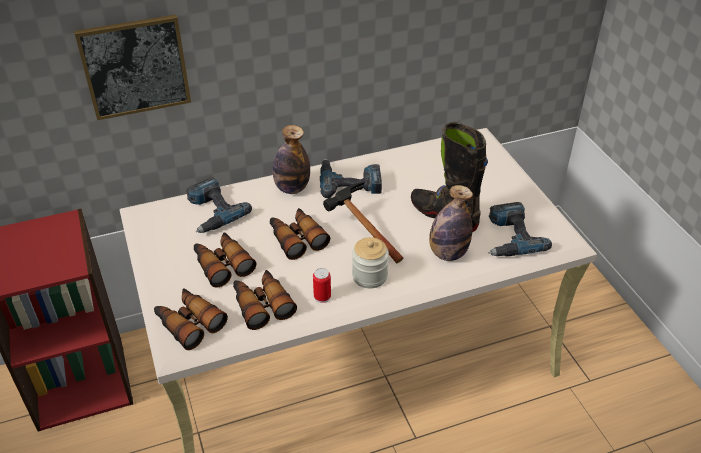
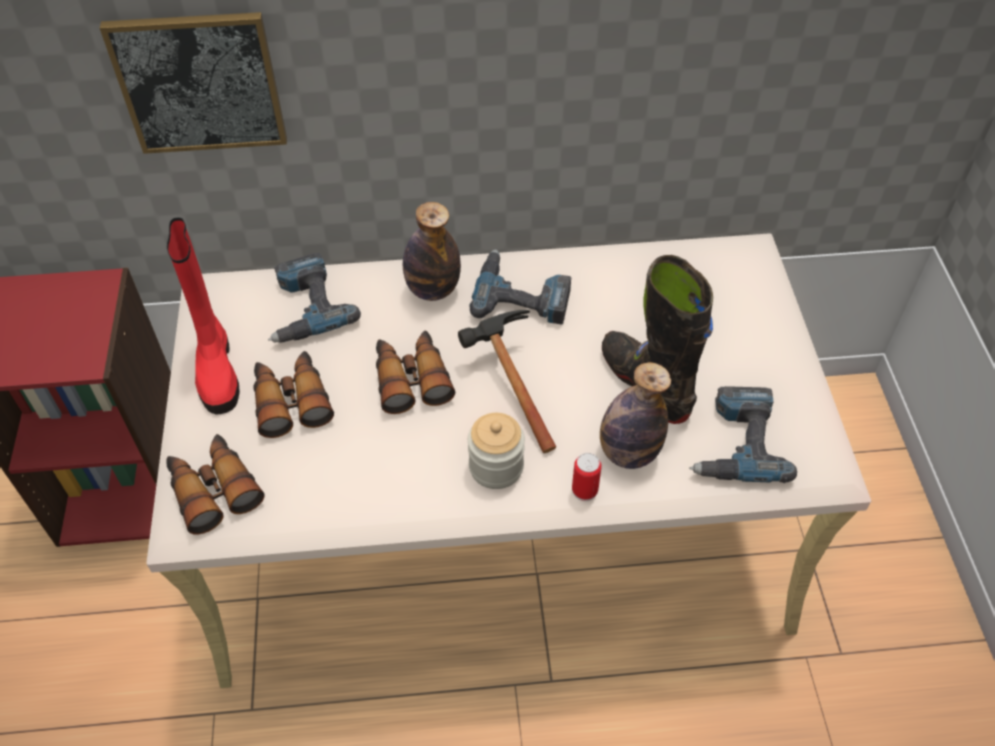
camera: 15 degrees right, 10 degrees up
(165, 256) = (217, 370): none -> red boot
(262, 304) = (324, 480): binoculars -> none
(322, 297) = (414, 487): can -> can (584, 490)

